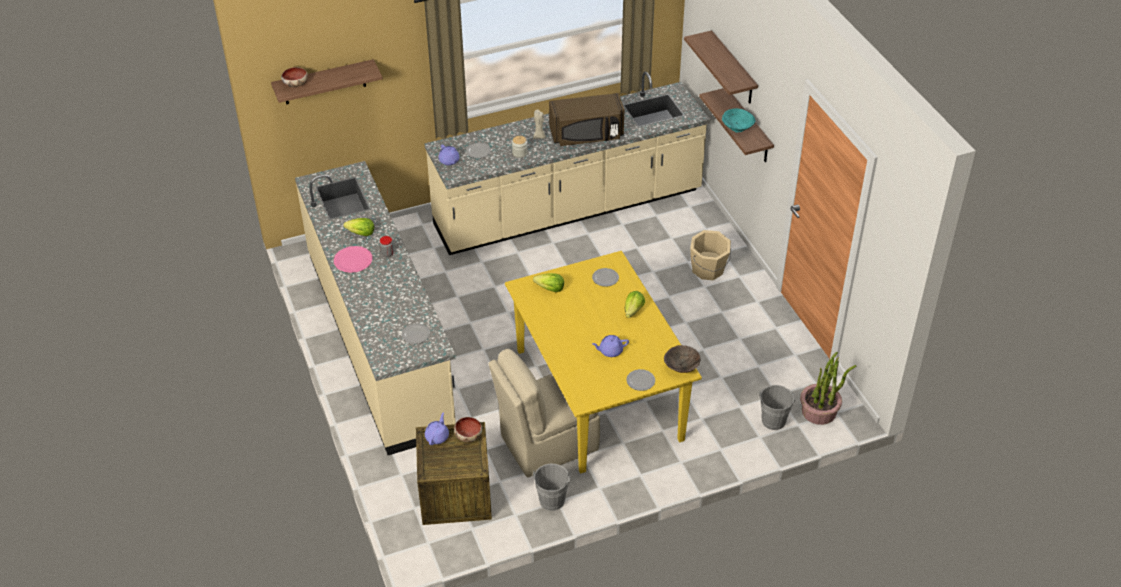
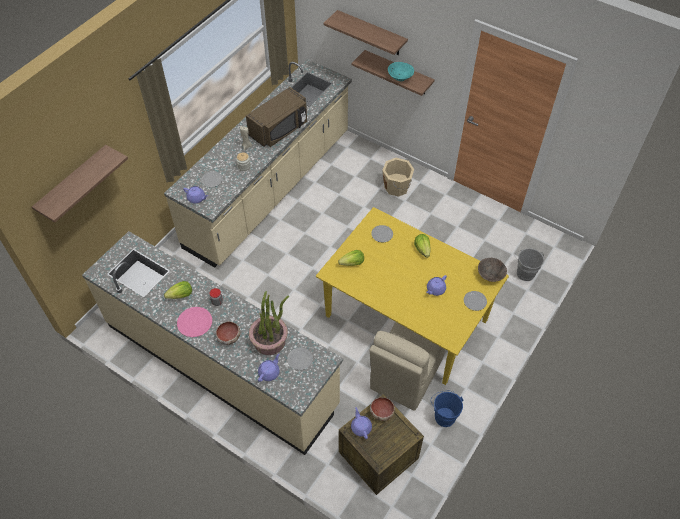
camera: 35 degrees left, 10 degrees up
(295, 84) = (56, 198): bowl -> bowl (229, 337)
(379, 331) = (269, 372): none -> purple teapot
(552, 498) = (443, 415): grey bucket -> blue bucket
(819, 411) = (545, 251): potted plant -> potted plant (270, 341)

